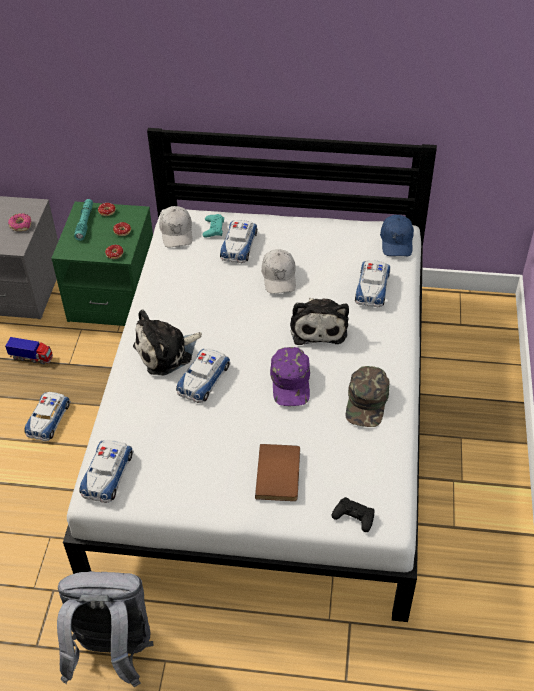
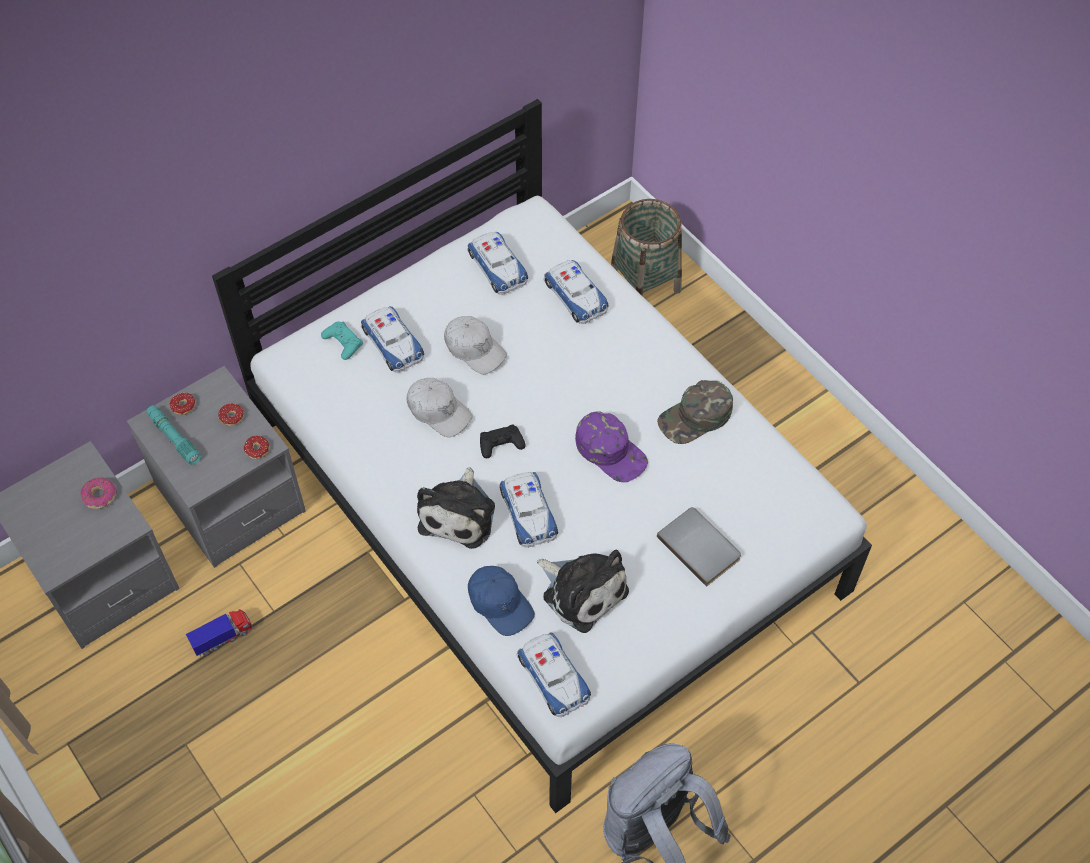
camera: 45 degrees left, 10 degrees up
(48, 419) = (326, 686): toy car -> toy car (497, 267)
(114, 296) = (230, 499): green nightstand -> grey nightstand
(176, 232) = (308, 375): white cap -> white cap (439, 411)
(280, 474) = (700, 546): brown book -> grey book
(318, 326) = (571, 375): plush toy -> plush toy (582, 590)
(354, 516) = (799, 533): black game controller -> black game controller (501, 444)
(367, 402) = (695, 417): green cap -> green cap turned 90 degrees clockwise
(396, 241) = (542, 227): blue cap -> blue cap (500, 603)
(472, 344) = (645, 283): none -> basket

